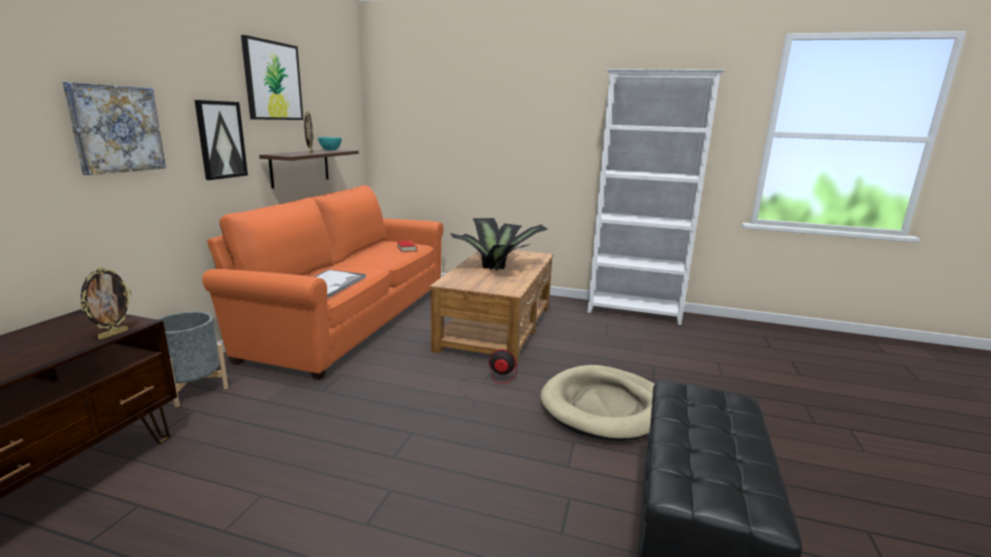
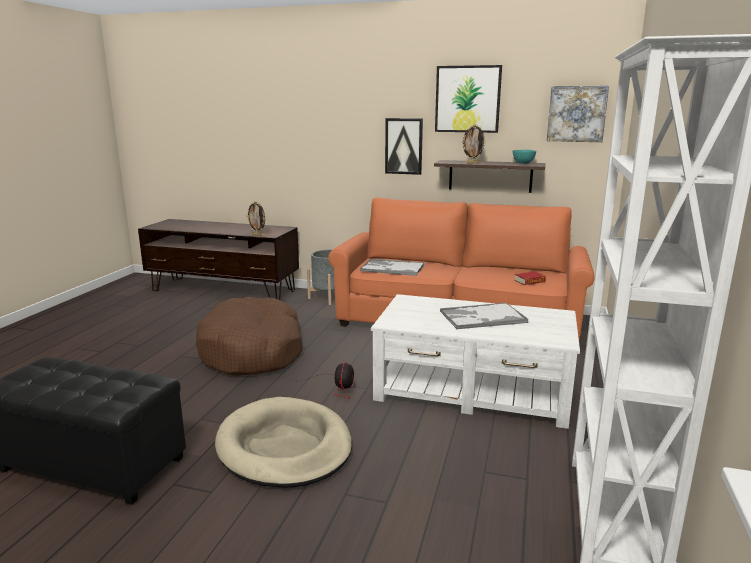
camera: 90 degrees right, 0 degrees up
(116, 129) = (331, 136): picture -> picture (576, 114)
(377, 445) = (253, 351): none -> brown dog bed
(497, 266) = (482, 317): potted plant -> tray
(497, 327) = (473, 390): brown coffee table -> white coffee table

